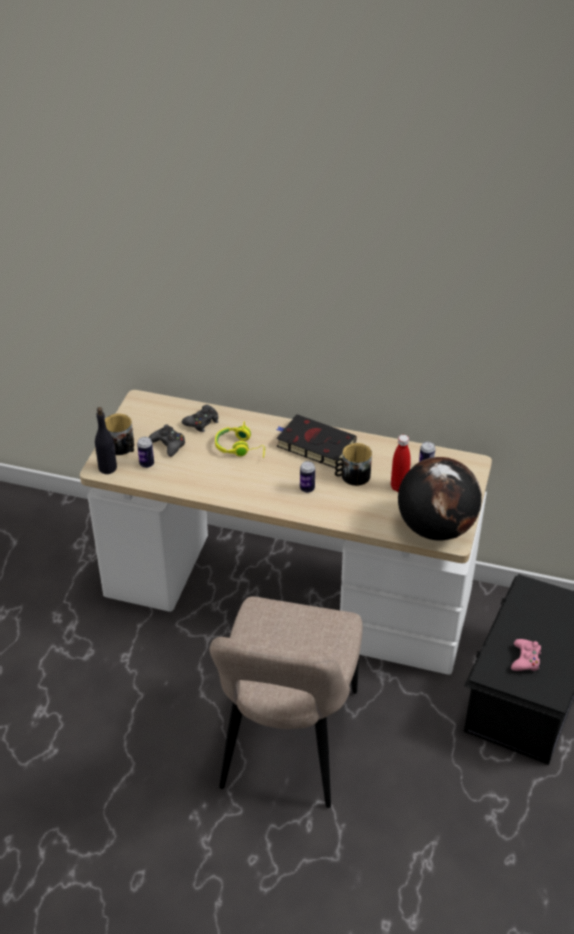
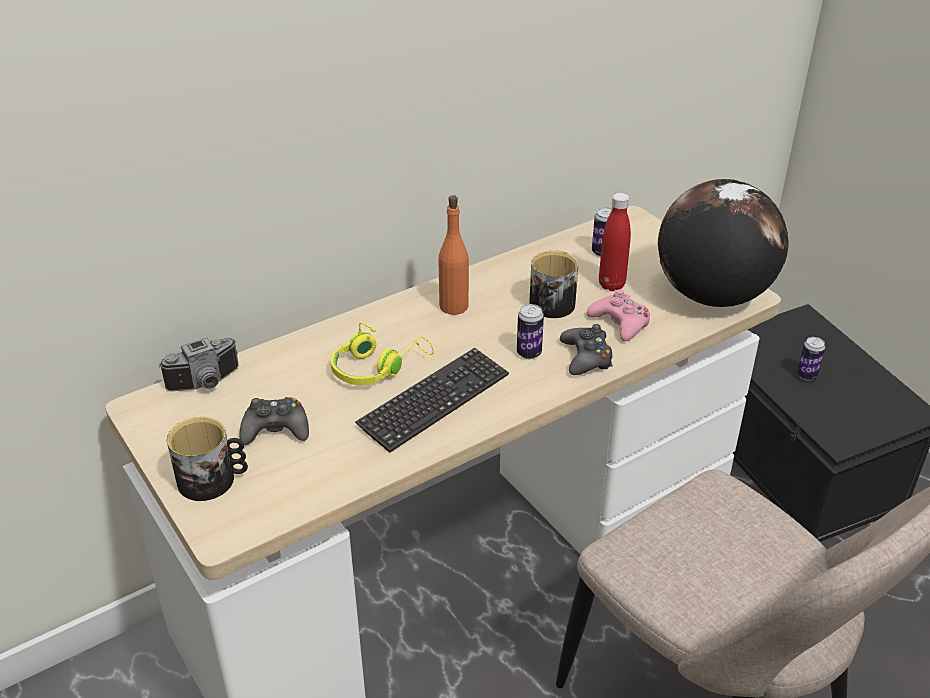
camera: 50 degrees left, 5 degrees down
(108, 468) = (236, 521): black bottle -> none
(146, 464) = (285, 473): can -> can (806, 375)
(173, 407) = (206, 384): none -> camera
(202, 422) = (277, 374): black game controller -> black game controller (586, 358)
(238, 478) = (434, 401): none -> keyboard
(313, 444) = (453, 306): black book -> orange bottle
(525, 659) = (844, 401): pink game controller -> pink game controller (620, 323)

